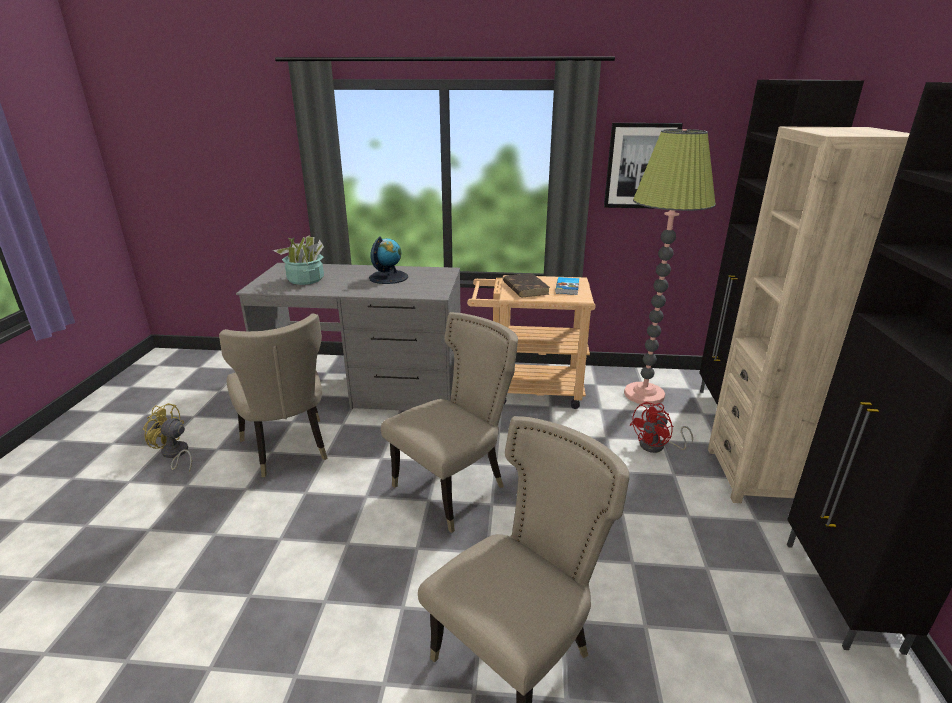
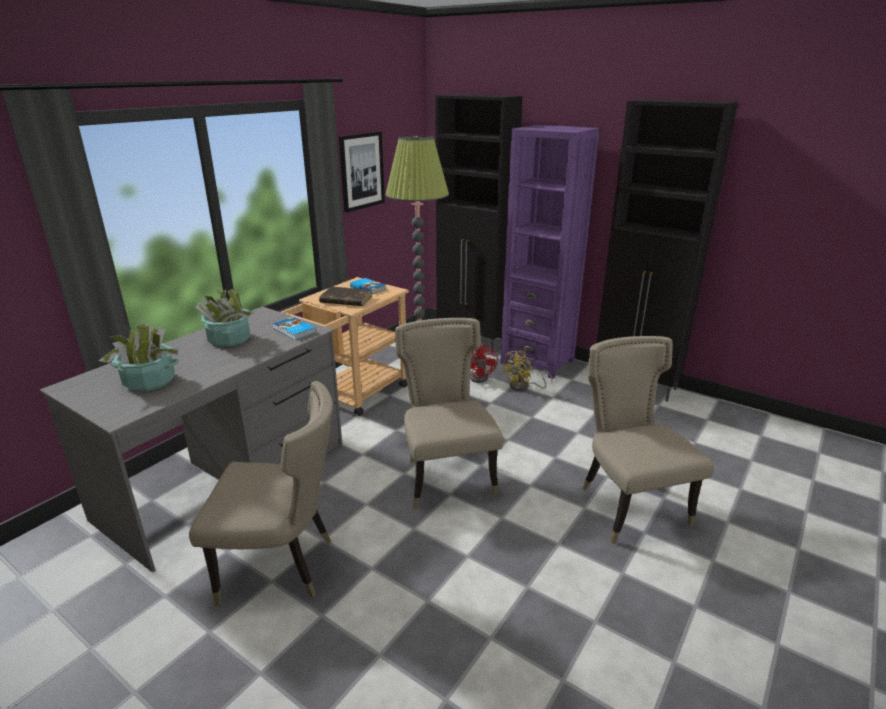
camera: 60 degrees left, 0 degrees up
(175, 454) = (174, 680): yellow fan -> yellow fan (523, 387)
(388, 277) = (229, 339): globe -> potted plant
(426, 289) = (294, 331): none -> book
(756, 476) = (537, 361): beige bookcase -> purple bookcase

